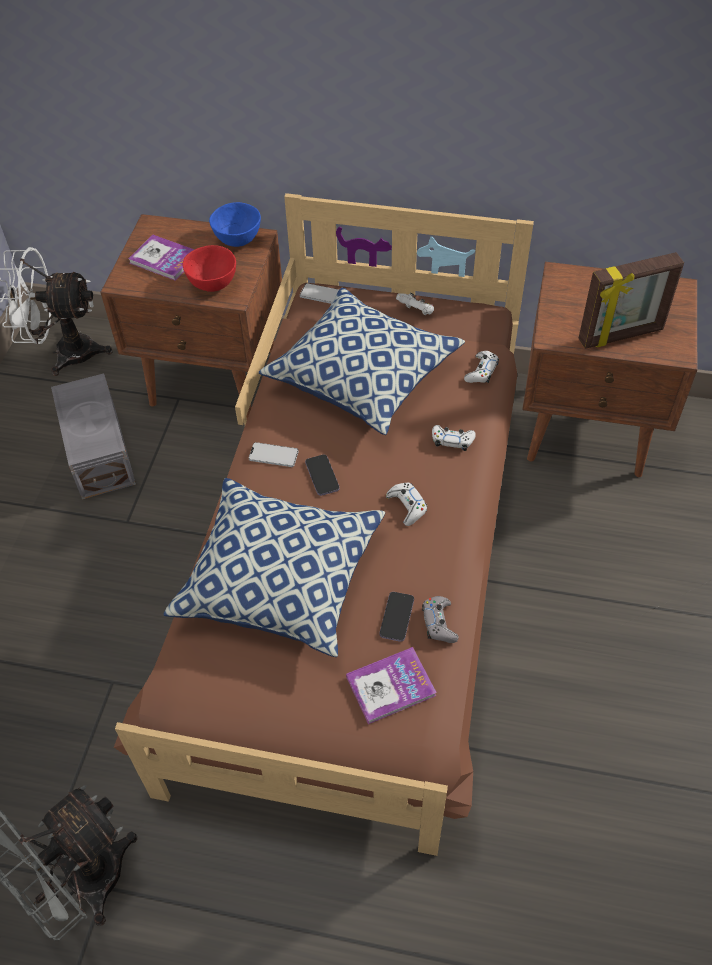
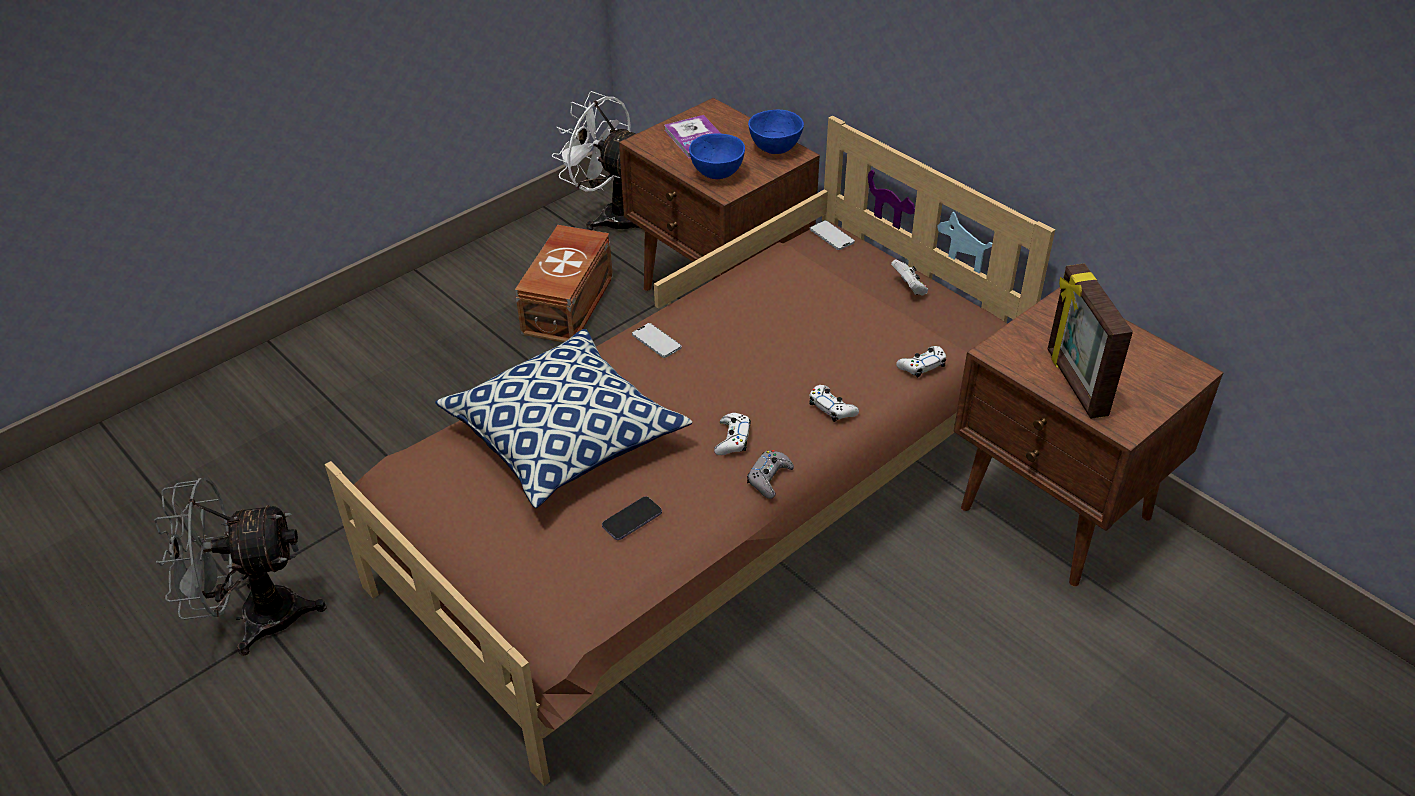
camera: 35 degrees right, 10 degrees down
(100, 450) = (570, 304): grey storage box -> brown storage box
(213, 285) = (717, 174): red bowl -> blue bowl
(322, 476) = (681, 377): phone -> none
(363, 376) = (801, 317): pillow -> none
(390, 686) = (571, 569): book -> none
(439, 623) = (664, 545): grey game controller -> grey game controller (769, 478)
(621, 336) = (1074, 383): picture frame -> picture frame turned 60 degrees clockwise

